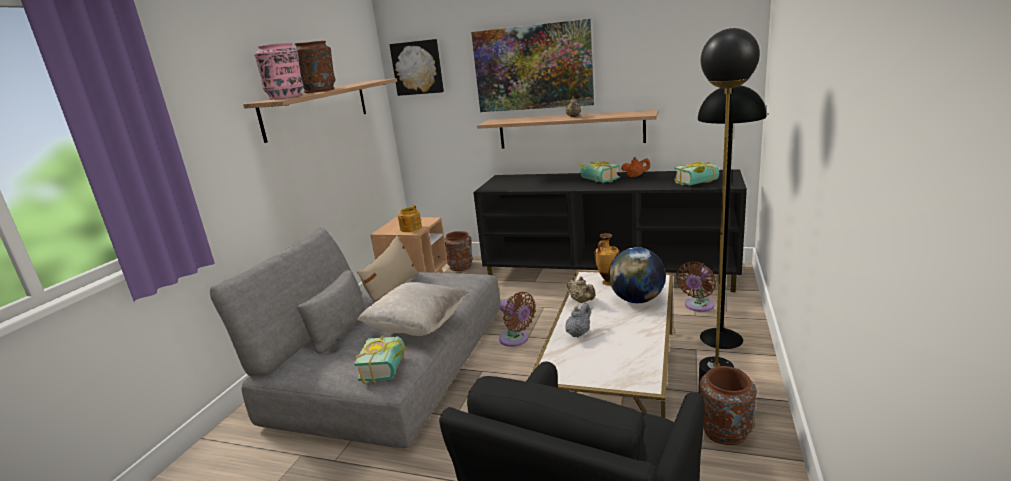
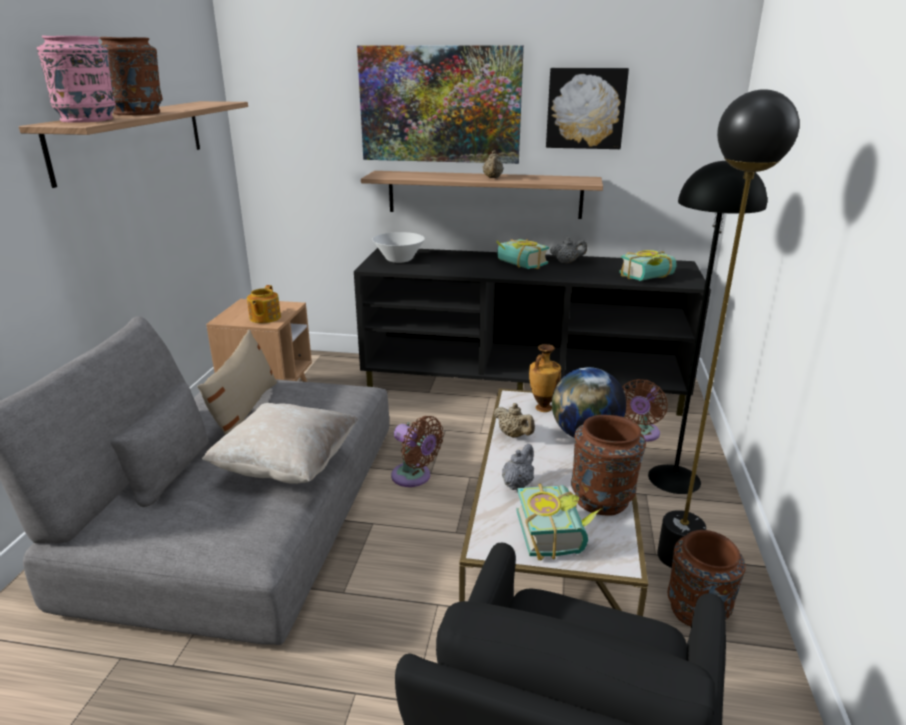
camera: 10 degrees left, 5 degrees up
(389, 369) = (253, 534): book -> book (557, 534)
(418, 67) = (276, 88): picture -> picture (585, 108)
(461, 266) = (326, 367): brown vase -> brown vase (603, 499)
(508, 182) = (399, 260): none -> white bowl
(635, 176) = (567, 262): orange teapot -> grey teapot

